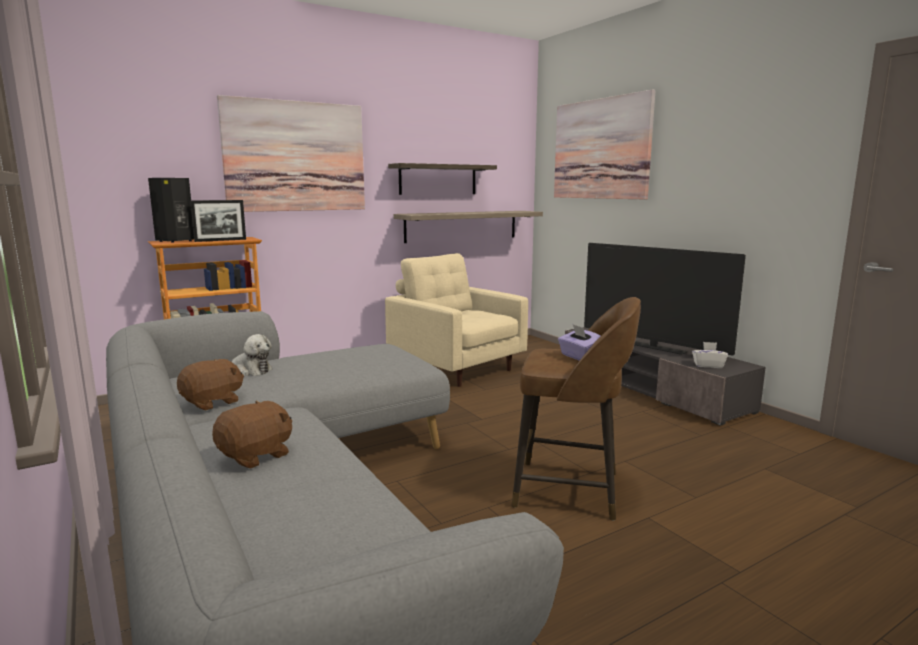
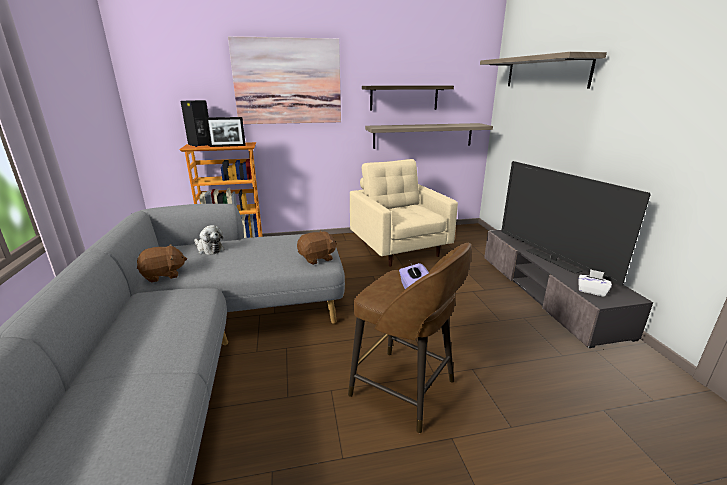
camera: 20 degrees right, 10 degrees up
(256, 456) = (137, 334): brown plush toy -> brown plush toy (317, 258)
(601, 149) = (545, 72): picture -> shelf

